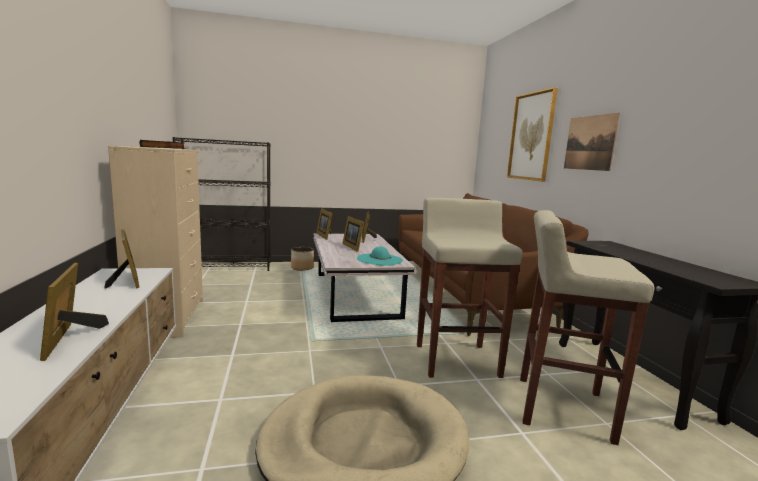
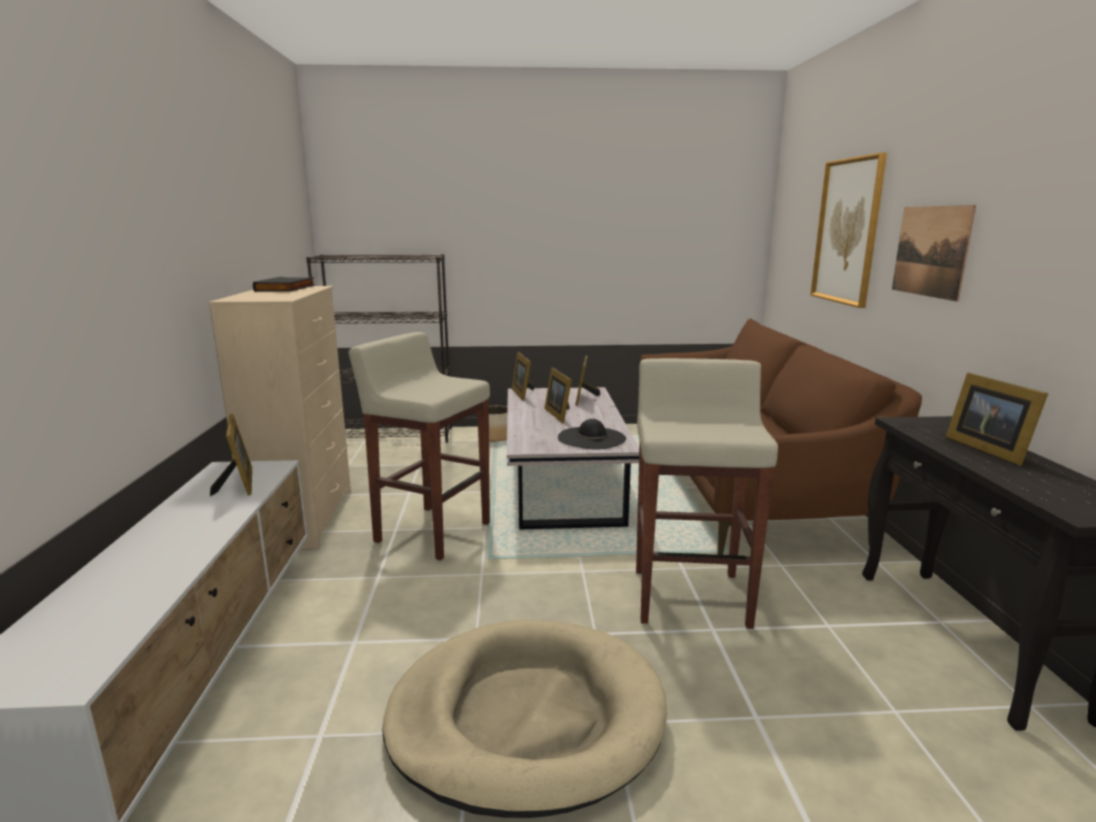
camera: 10 degrees right, 5 degrees up
(71, 338) = (163, 573): picture frame -> picture frame (987, 449)
(379, 259) = (591, 438): turquoise hat -> black hat
(560, 407) = (829, 681): beige stool -> beige stool (431, 532)

